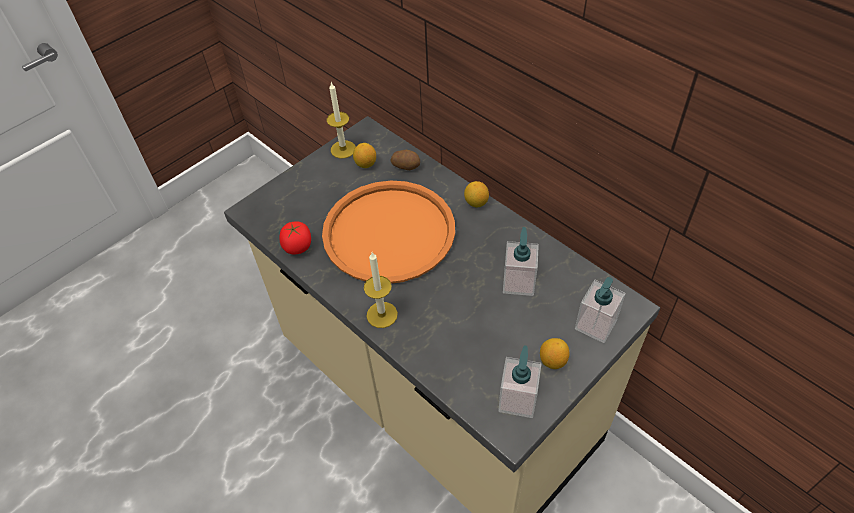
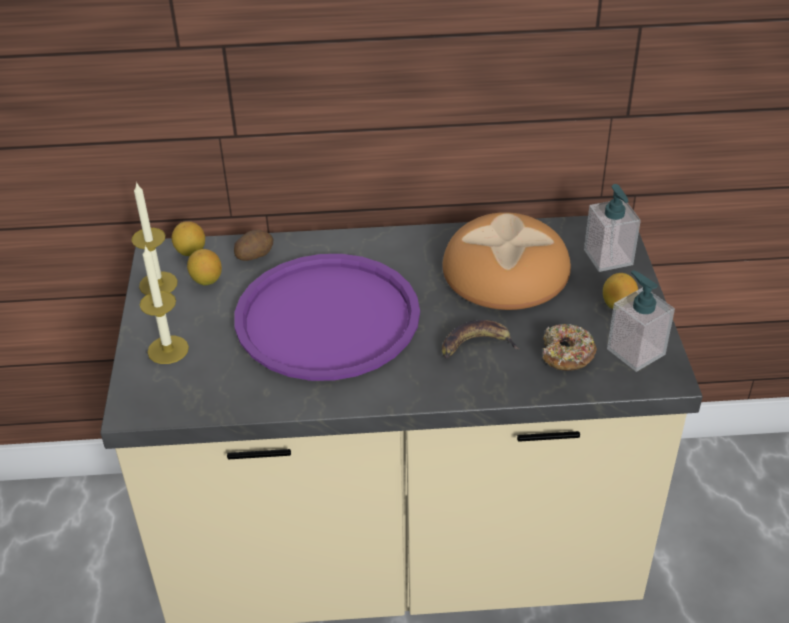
camera: 50 degrees left, 10 degrees down
(297, 246) = (249, 397): tomato -> none
(382, 315) = (429, 384): candle -> candle (168, 350)
(389, 232) = (327, 318): orange tray -> purple tray
(436, 313) = (476, 345): none -> banana
(475, 364) = (566, 355): none -> donut
(476, 203) = (373, 239): lemon -> lemon (191, 252)
(518, 282) = (505, 272): soap dispenser -> bread

